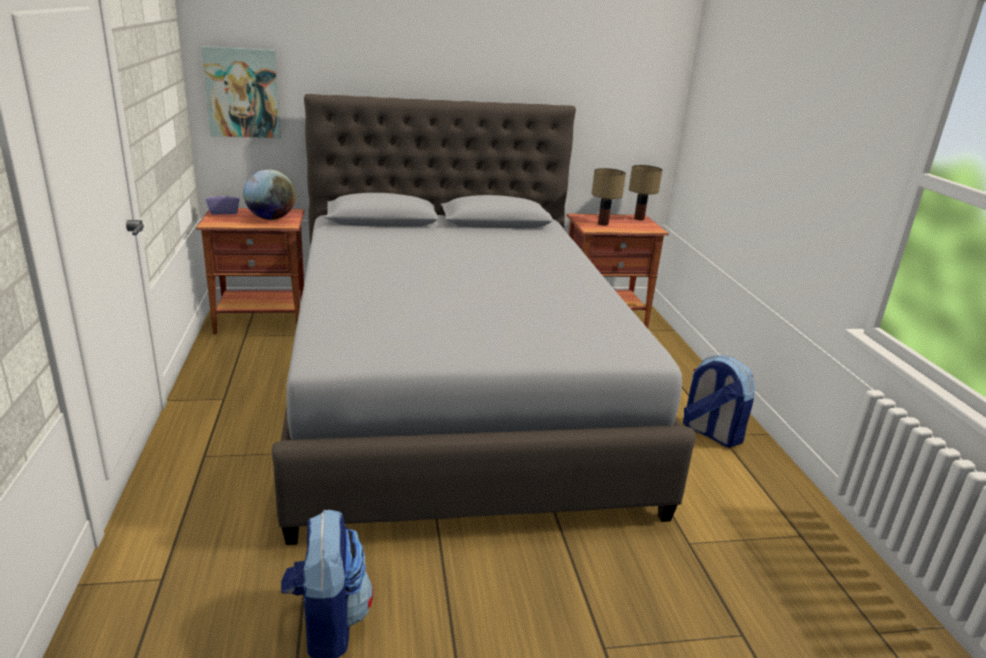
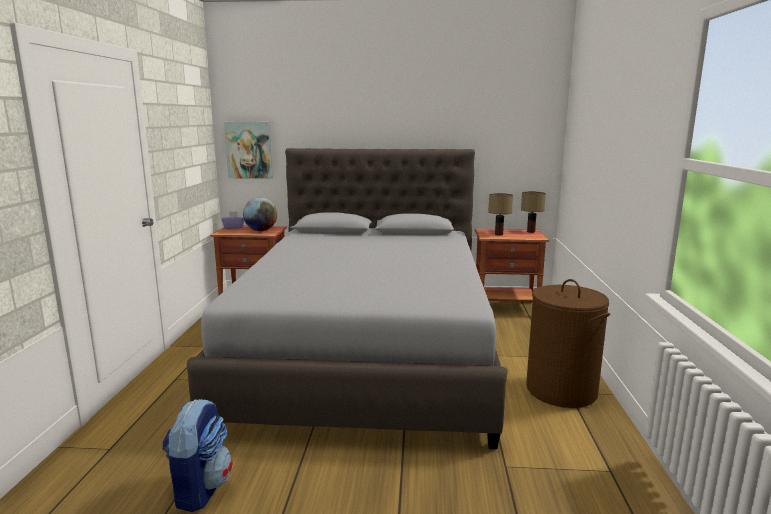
camera: 15 degrees right, 10 degrees down
(710, 433) = (560, 390): backpack -> brown laundry basket

